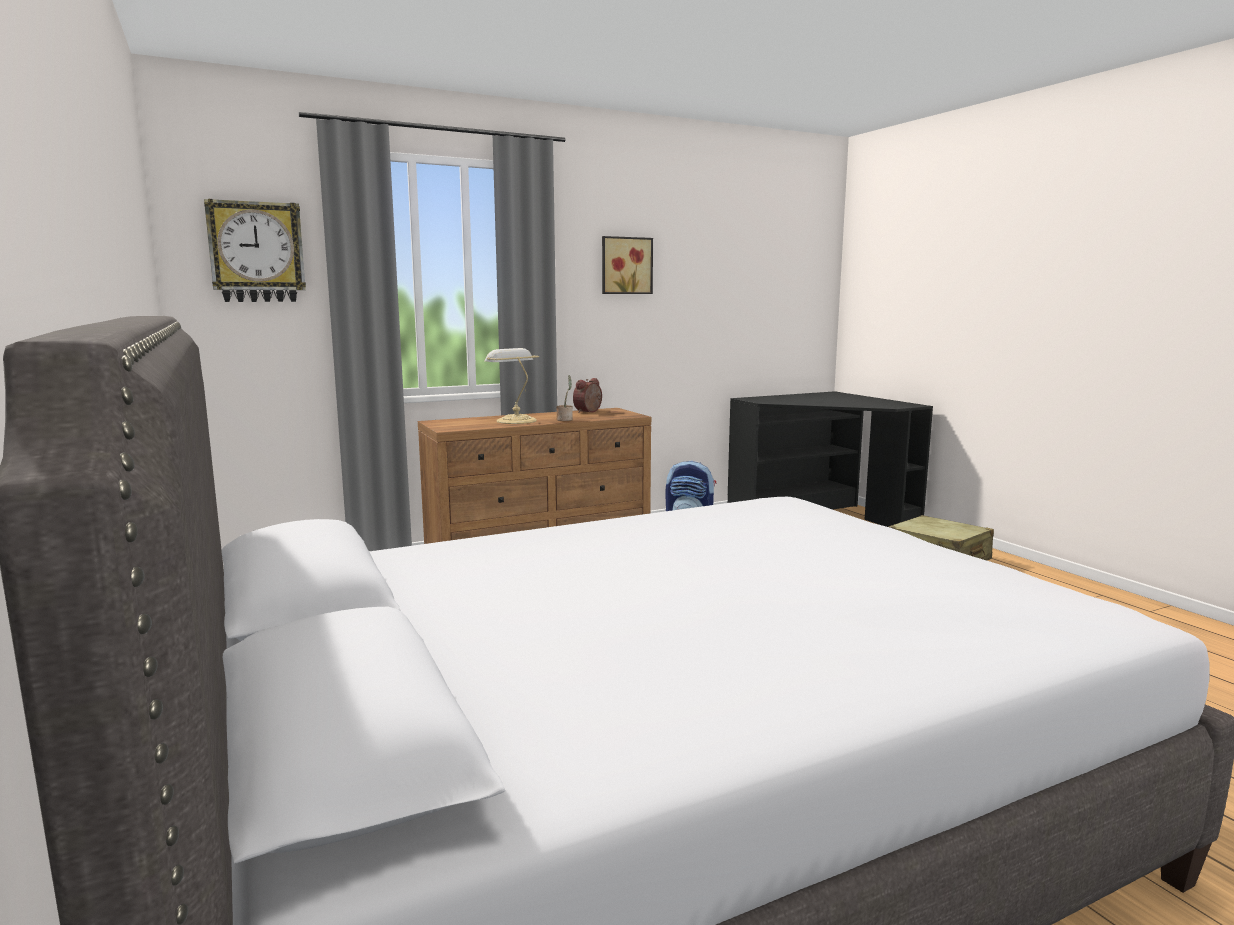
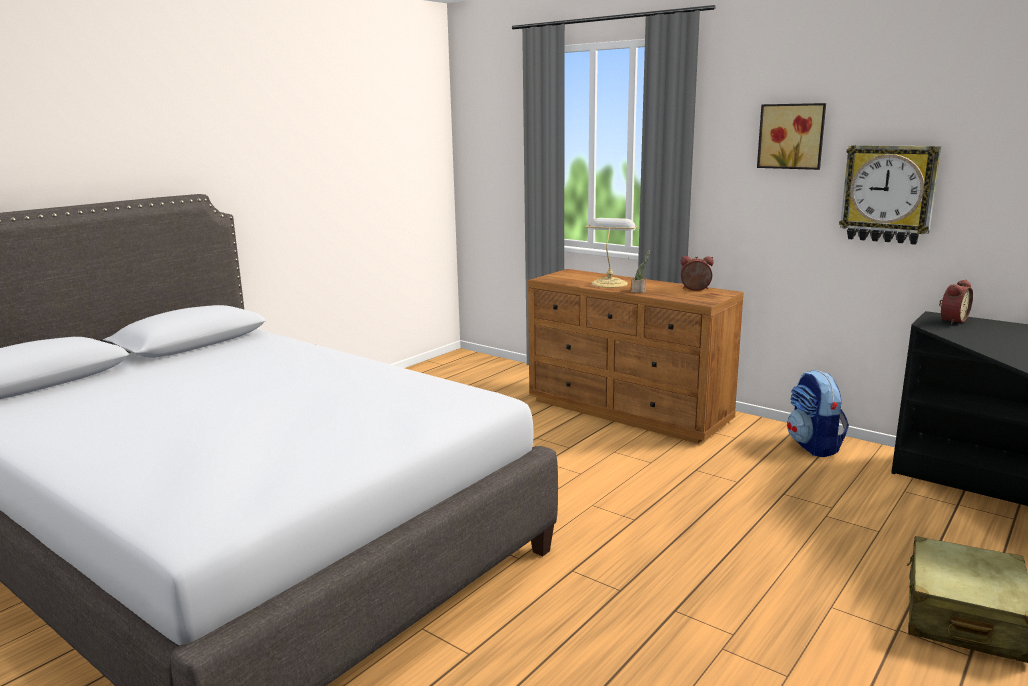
camera: 65 degrees right, 5 degrees up
(256, 252) = (497, 130): wall clock -> wall clock (888, 194)
(760, 399) = (951, 320): none -> alarm clock

